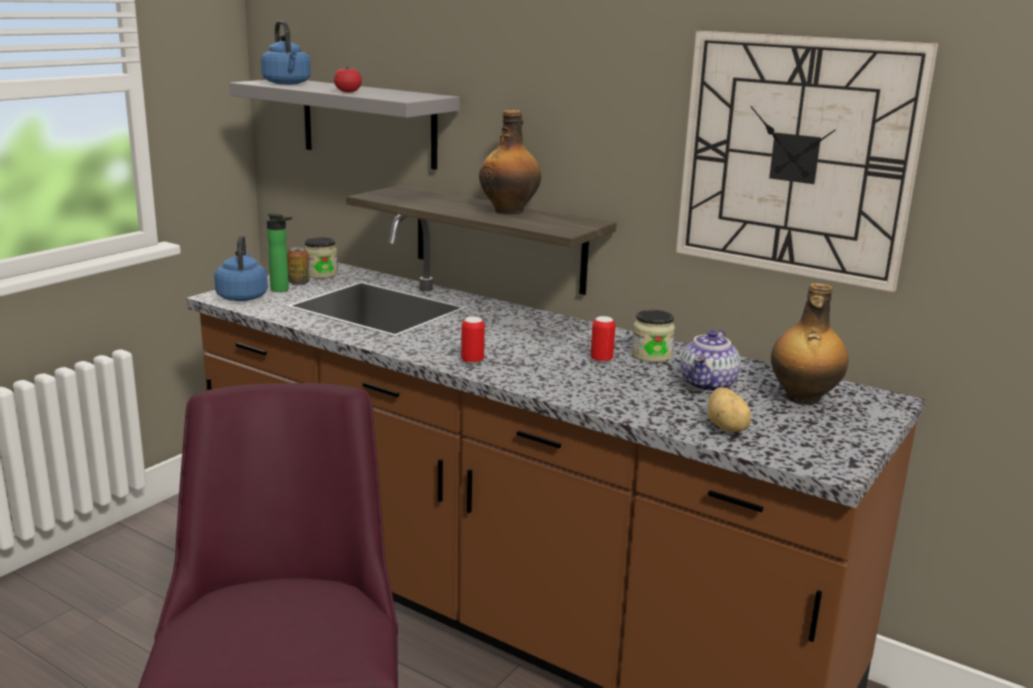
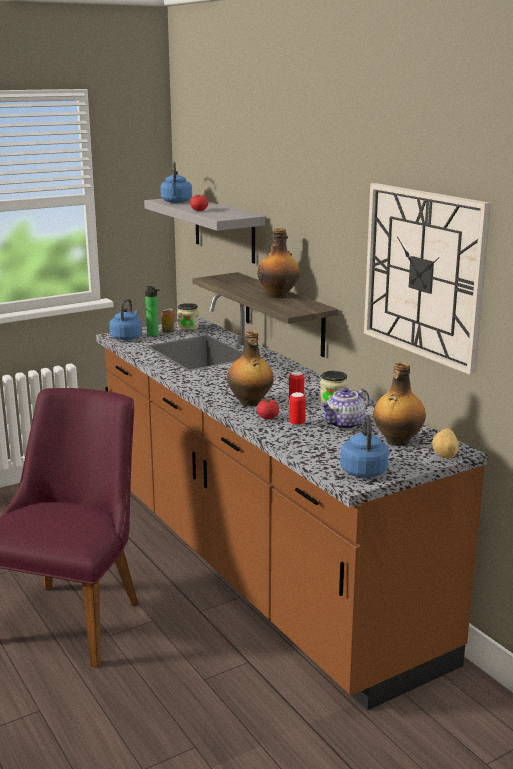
camera: 25 degrees right, 0 degrees up
(472, 361) = (215, 391): can -> can (297, 423)
(543, 371) = (250, 402): none -> bottle
(596, 390) = (267, 417): none -> tomato
(727, 427) = (320, 450): potato -> potato (445, 455)
(821, 448) = (363, 470): none -> blue kettle

